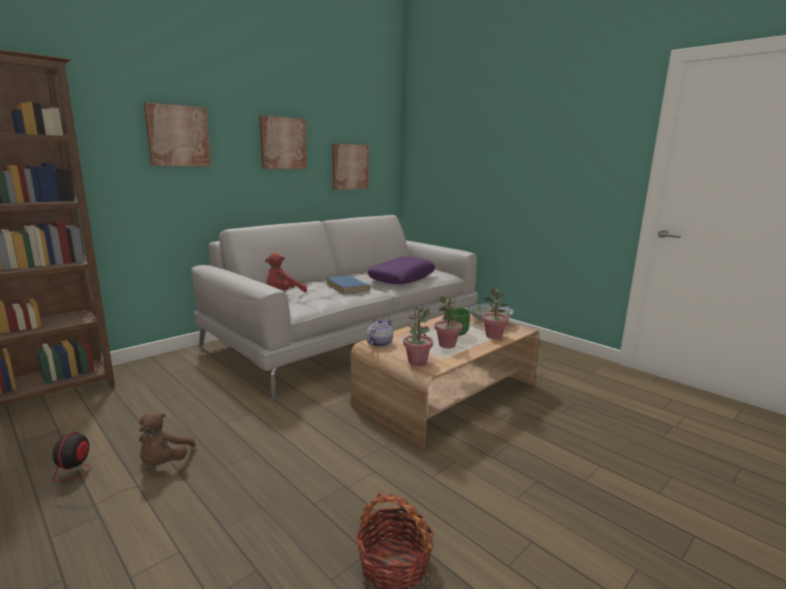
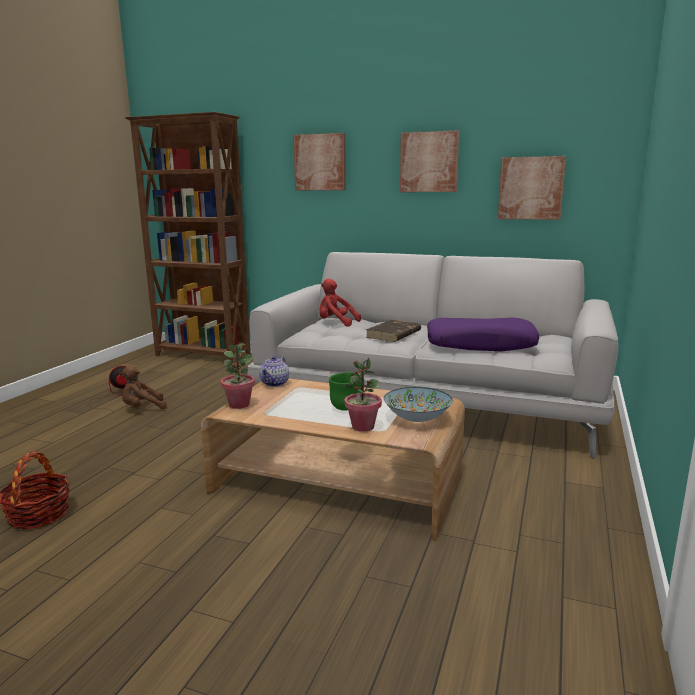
camera: 65 degrees right, 0 degrees up
(347, 287) = (393, 334): blue book -> brown book
(379, 343) = (275, 383): teapot -> teapot turned 105 degrees clockwise
(447, 345) = (302, 409): potted plant -> none

